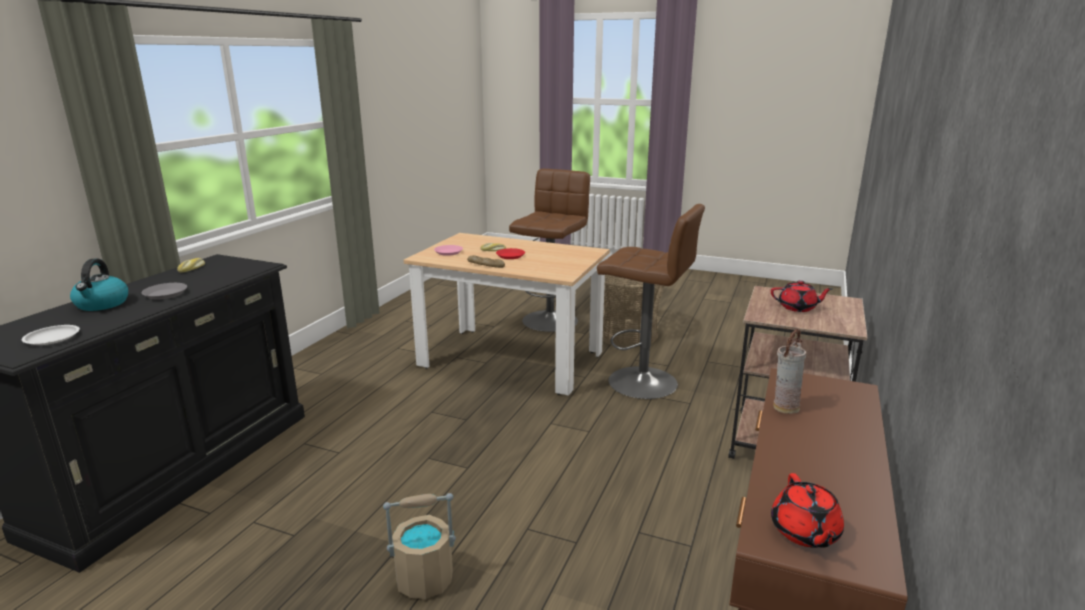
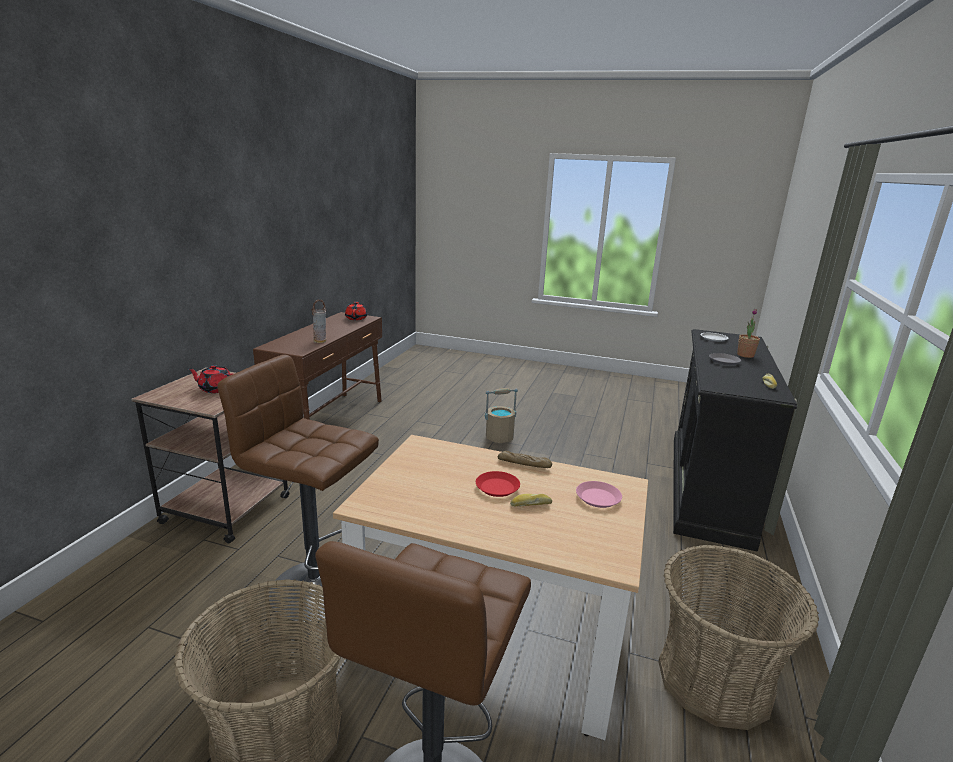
camera: 175 degrees right, 0 degrees up
(102, 304) = (745, 355): kettle -> potted plant
(384, 344) = (715, 679): none -> basket

